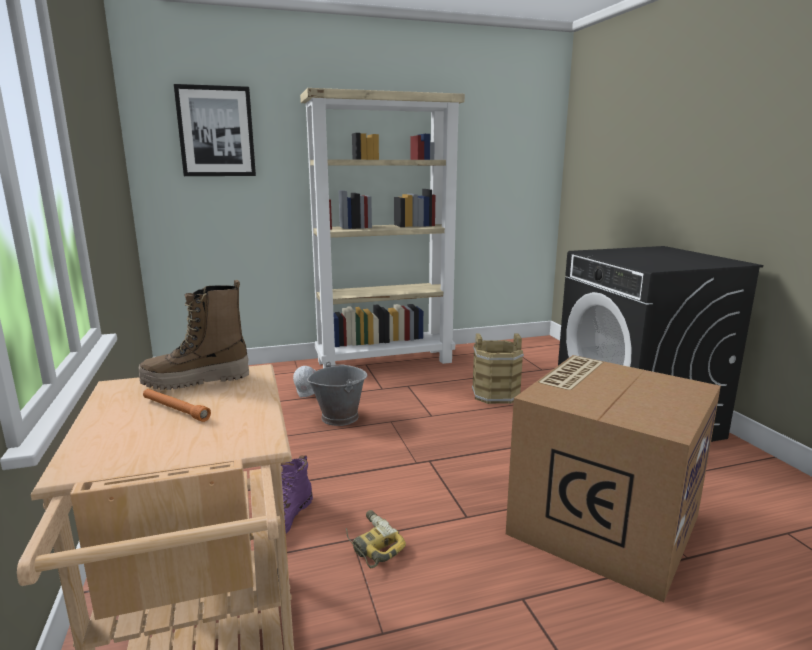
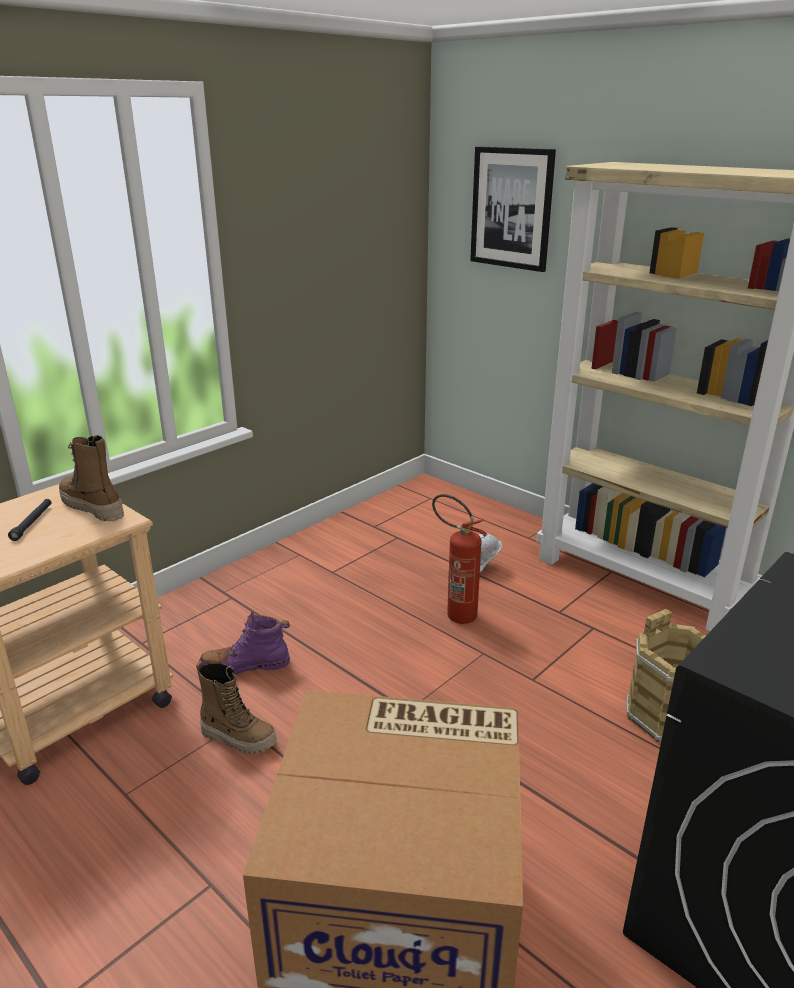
camera: 60 degrees right, 10 degrees up
(175, 409) = (32, 523): orange flashlight -> black flashlight
(340, 417) = (455, 613): grey bucket -> fire extinguisher
(371, 544) = (238, 737): power drill -> boot

